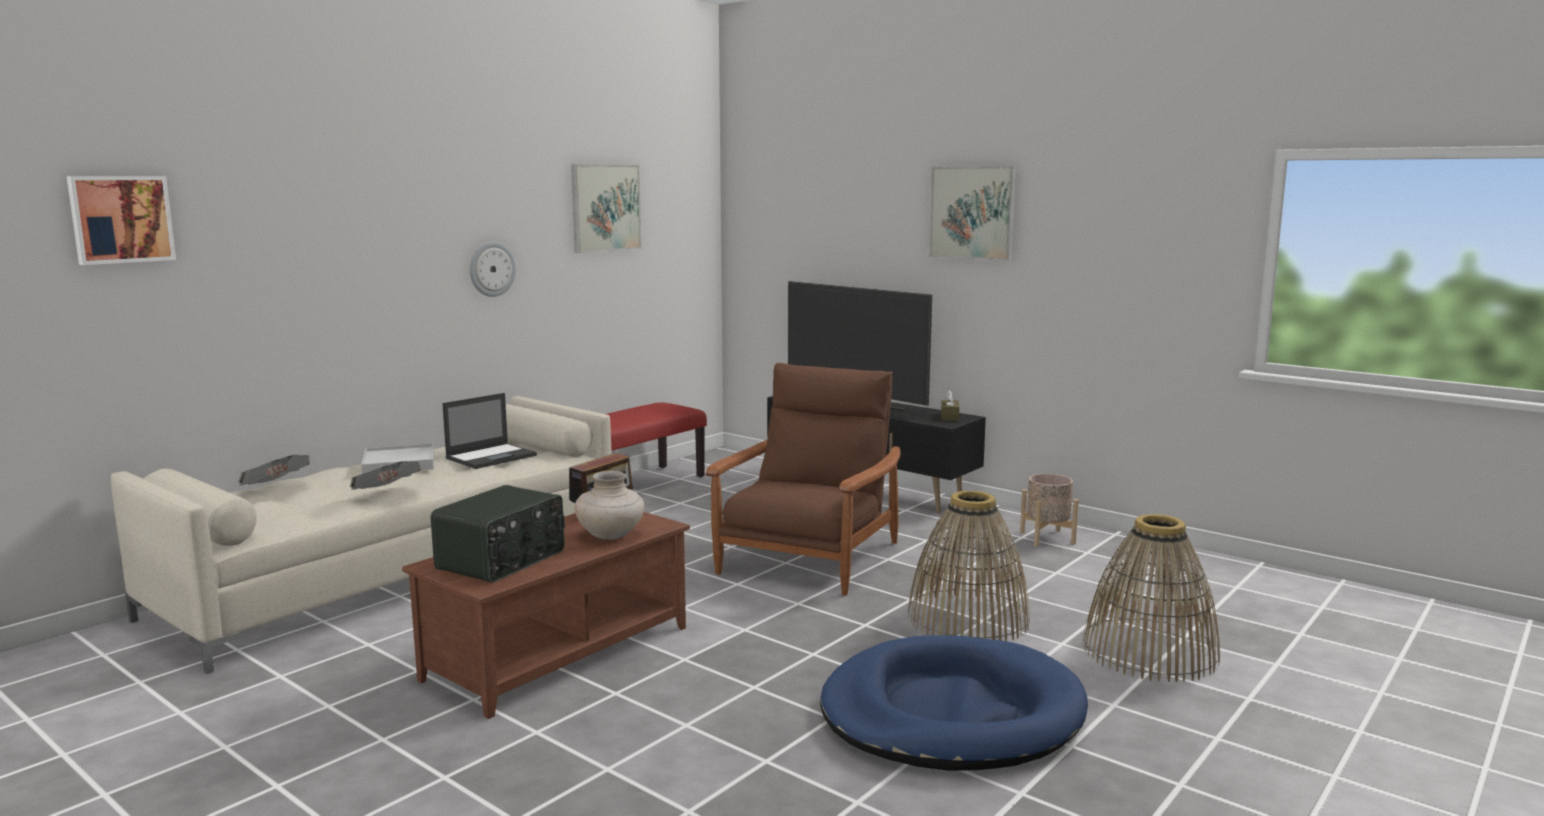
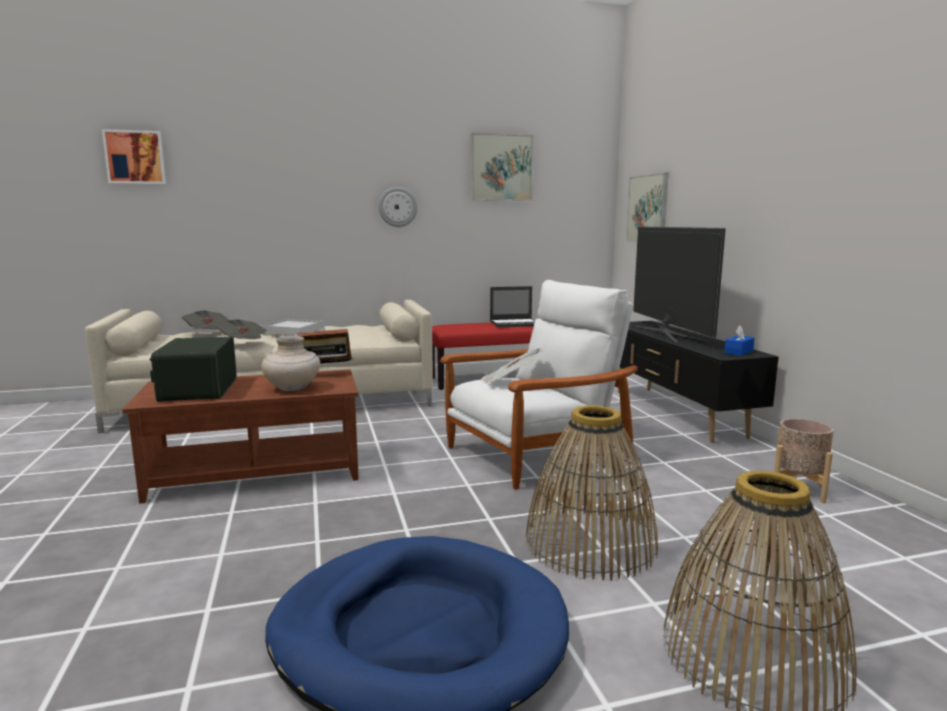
camera: 35 degrees right, 0 degrees up
(492, 456) = (349, 333): laptop -> laptop (515, 323)
(503, 560) = (197, 389): radio -> radio turned 105 degrees clockwise
(789, 484) = (510, 382): none -> newspaper
(808, 558) = (536, 453): brown armchair -> white armchair
(949, 417) = (738, 352): brown tissue box -> blue tissue box
(972, 212) = (785, 146): picture -> picture (647, 209)

